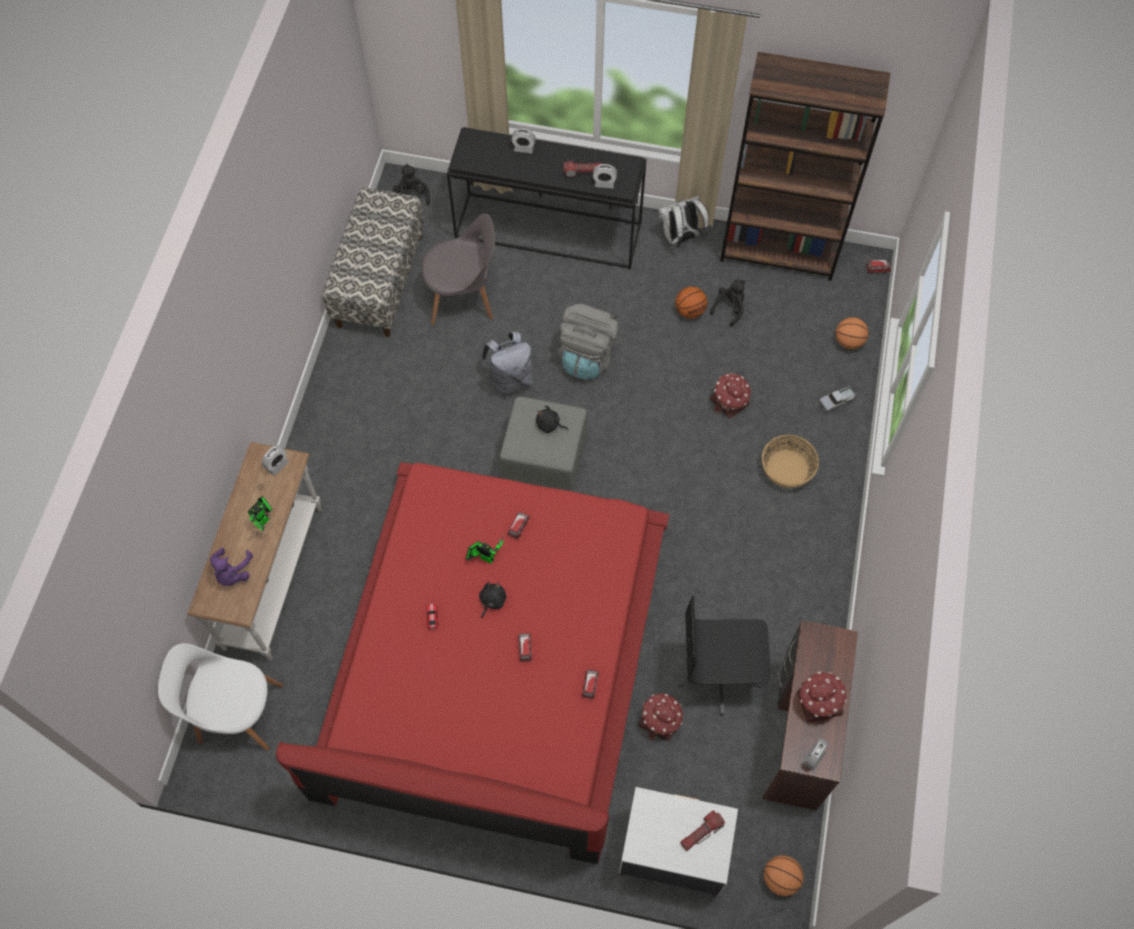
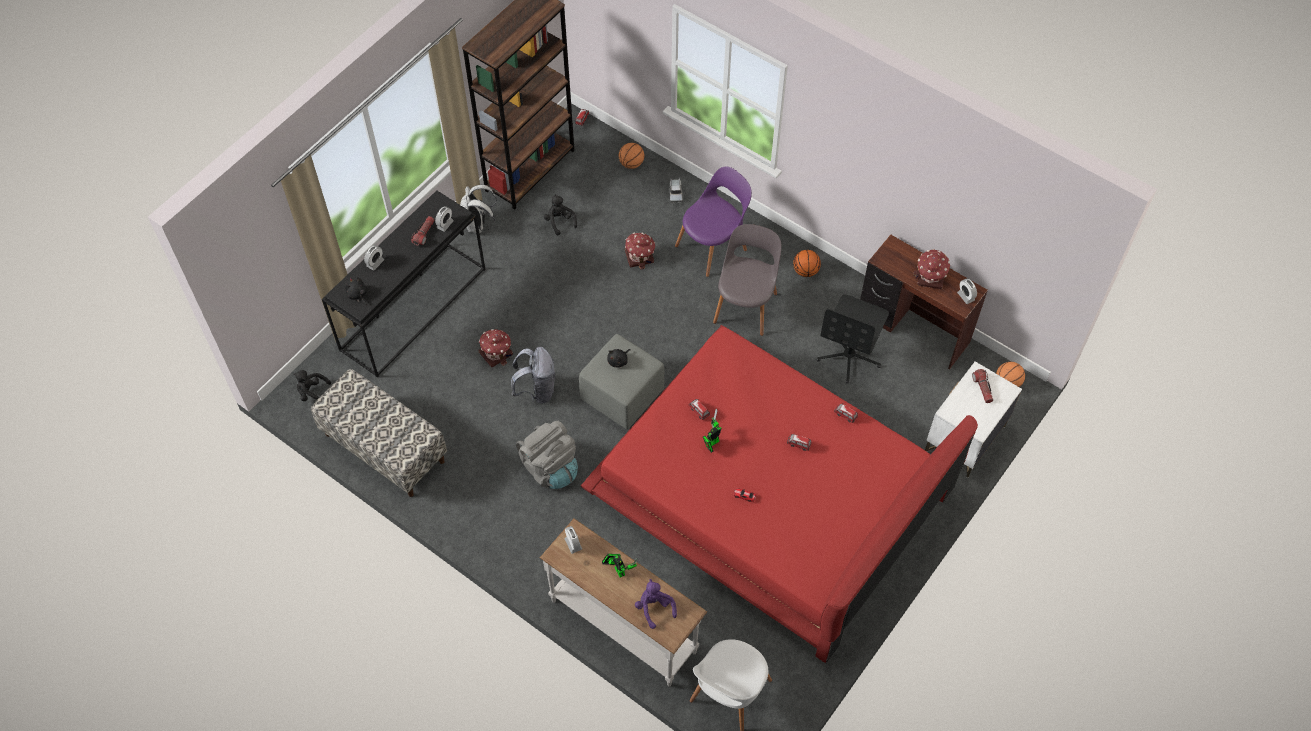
camera: 65 degrees left, 5 degrees down
(233, 573) = (654, 608): purple plush toy -> purple plush toy turned 150 degrees counterclockwise
(463, 297) = (439, 393): grey chair -> grey chair (746, 305)
(492, 601) = (750, 451): black plush toy -> black plush toy (358, 295)
(587, 356) = (547, 329): grey backpack -> grey backpack (550, 468)
(660, 721) = (867, 406): toy house -> toy house (496, 353)
(689, 311) = (547, 247): basketball -> basketball (805, 271)
(787, 469) = (713, 246): basket -> purple chair

